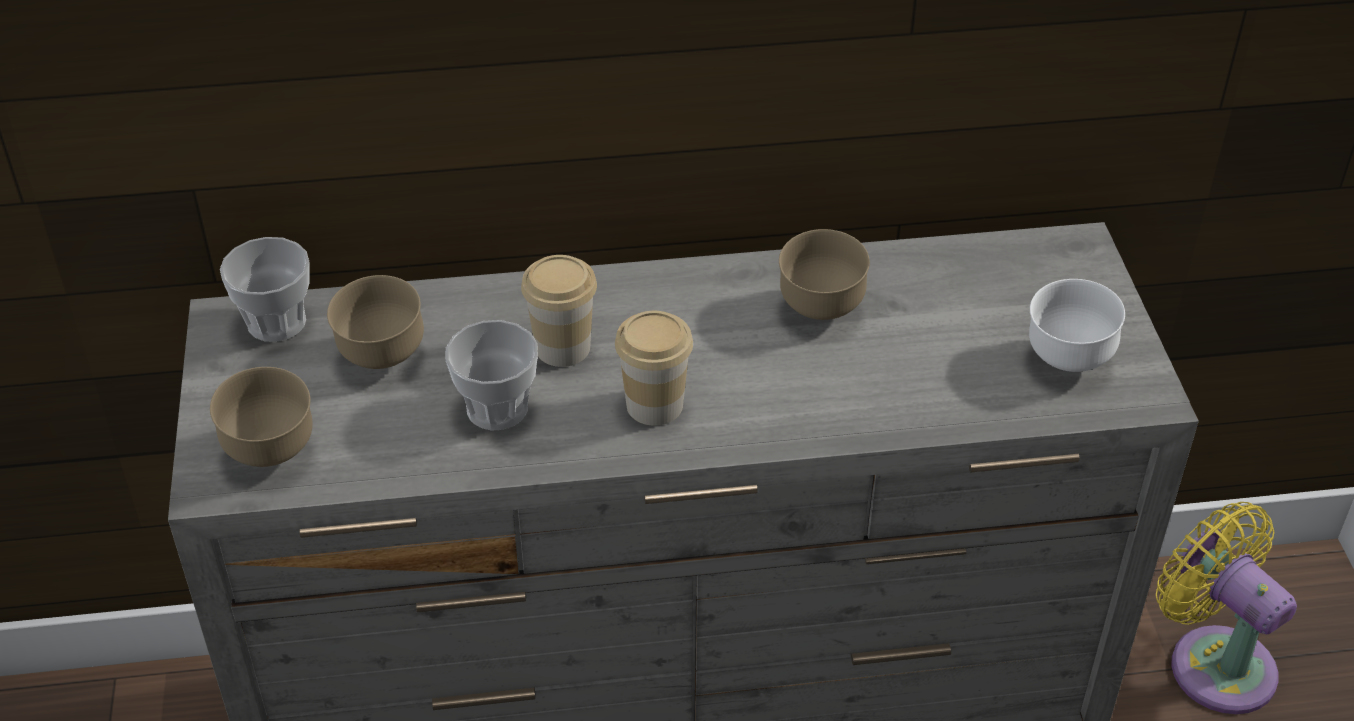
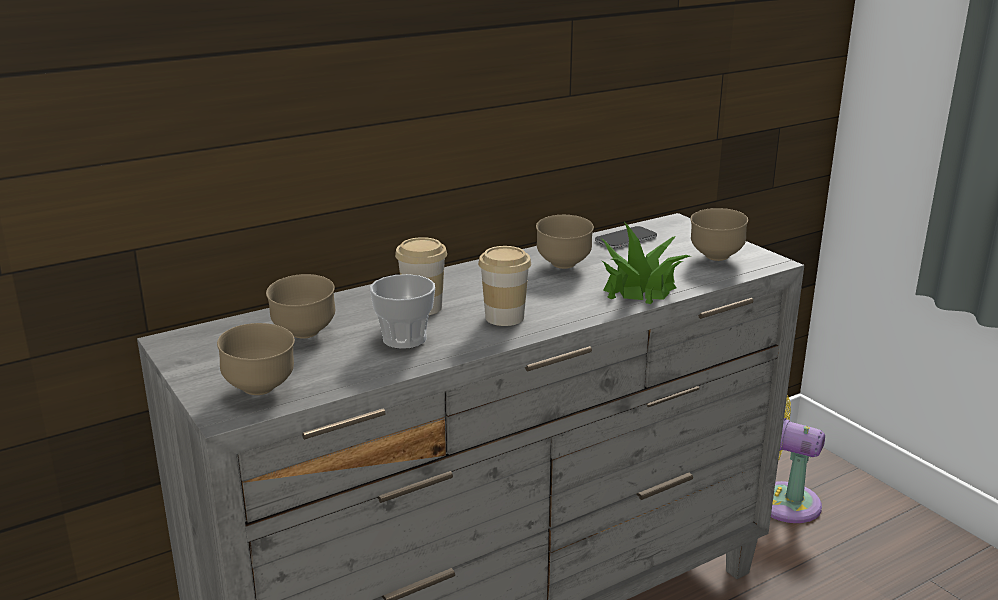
camera: 25 degrees left, 20 degrees down
(276, 322) = (213, 335): cup -> none
(891, 397) = (639, 287): none -> potted plant
(964, 269) = (626, 239): none -> phone
(1067, 360) = (715, 258): white bowl -> brown bowl

